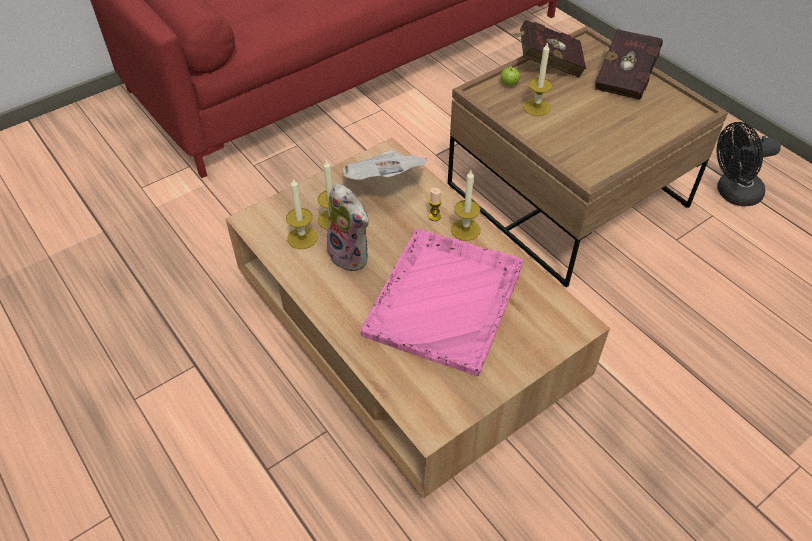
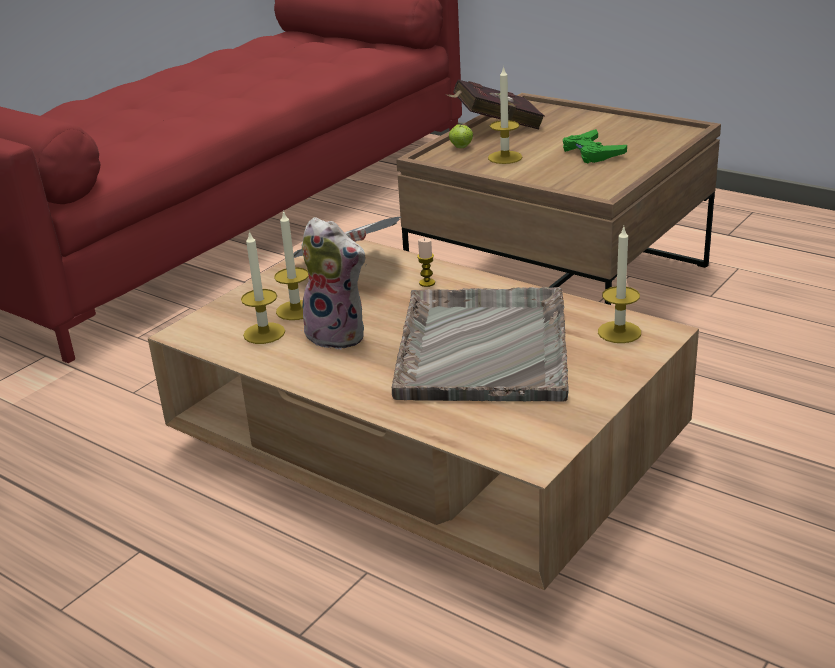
camera: 15 degrees left, 20 degrees down
(445, 299) = (483, 346): pink tray -> grey tray
(465, 229) = (472, 285): candle -> candle (619, 332)
(607, 120) = (592, 152): none -> green game controller
(626, 78) = (592, 122): red book -> none
(732, 193) = (748, 246): black fan -> none

